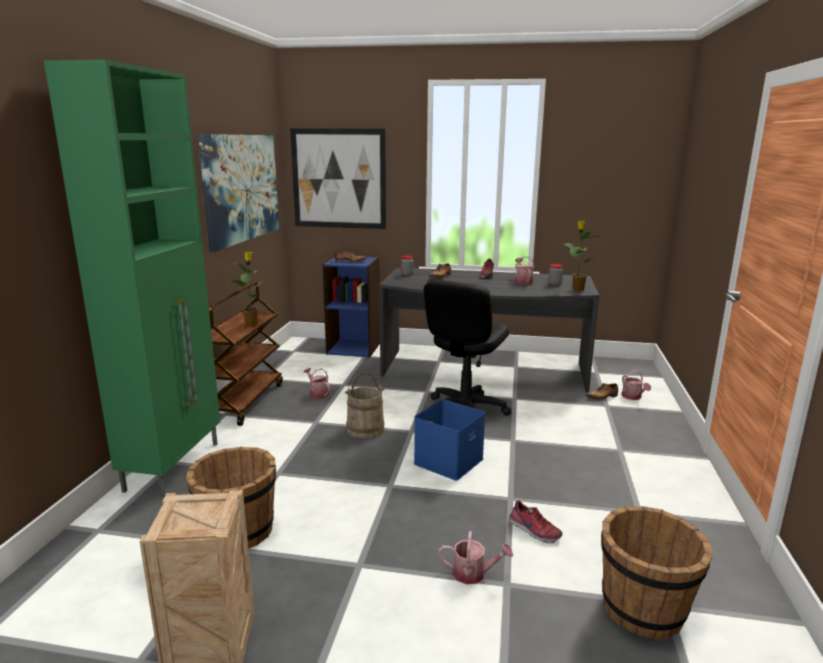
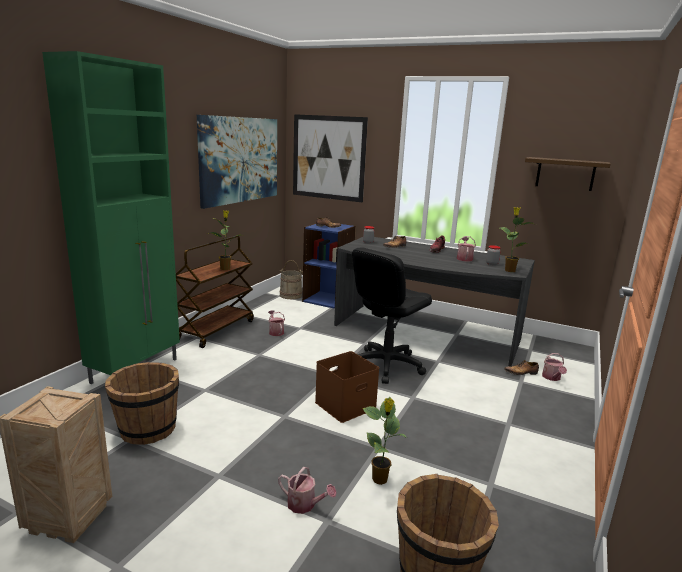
camera: 15 degrees right, 0 degrees up
(365, 429) = (294, 366): beige bucket -> beige bucket (291, 295)
(448, 460) = (345, 404): blue storage box -> brown storage box
(533, 531) = (380, 480): shoe -> potted plant
(611, 181) = (565, 174): none -> shelf

